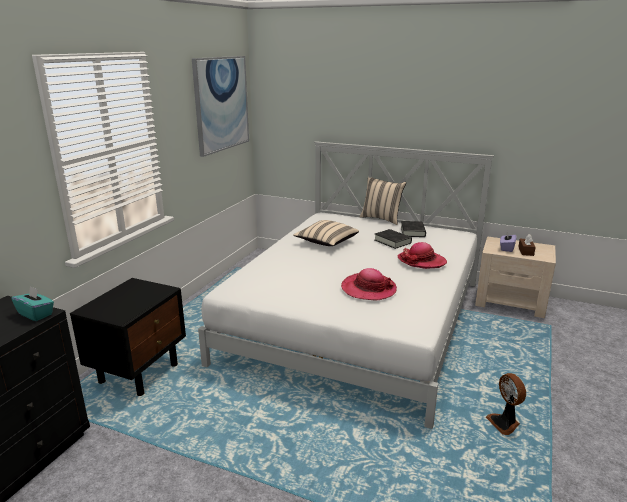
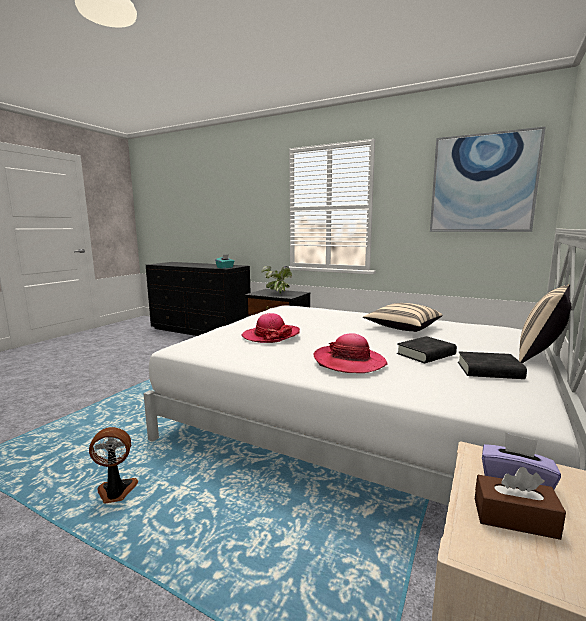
camera: 95 degrees right, 10 degrees down
(129, 299) = (277, 293): none -> potted plant

